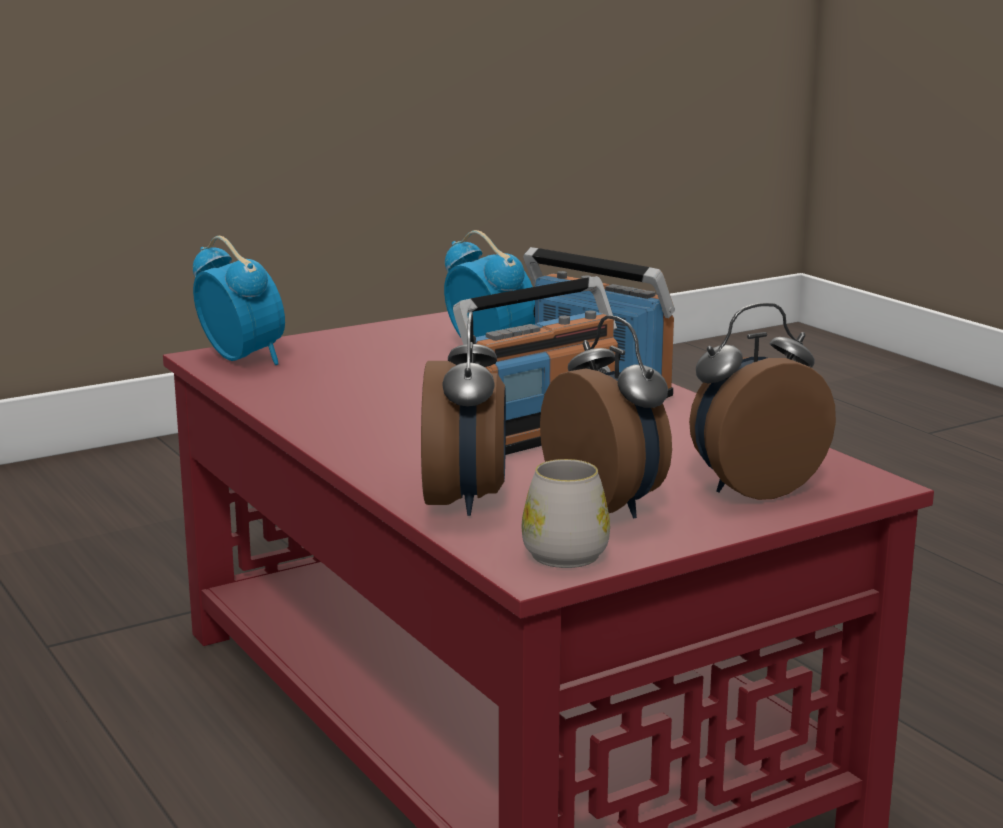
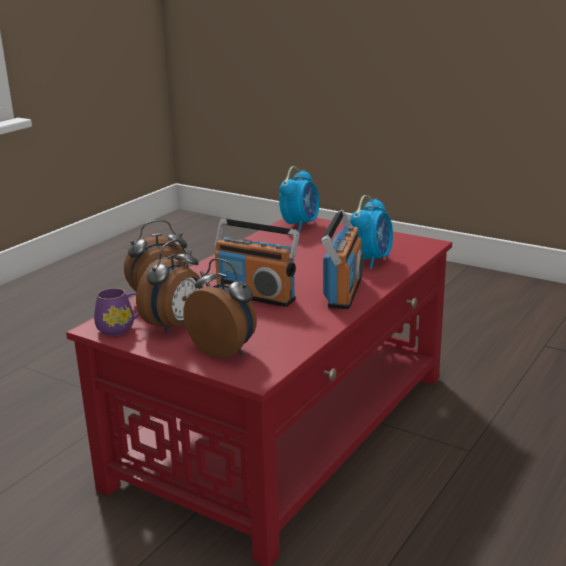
camera: 65 degrees right, 5 degrees up
(564, 550) = (120, 328): white mug -> purple mug

